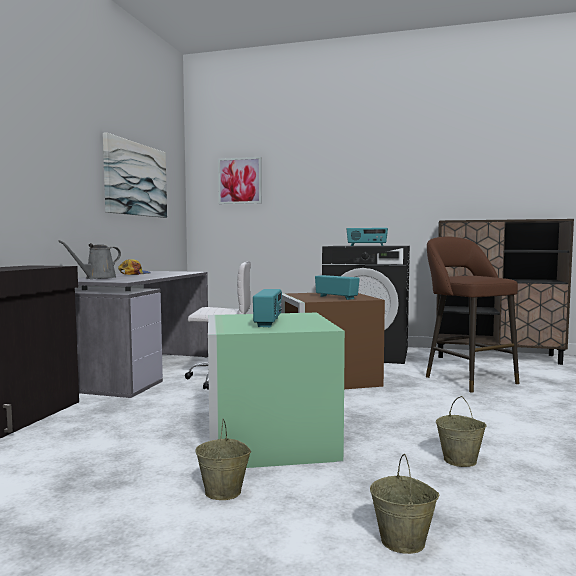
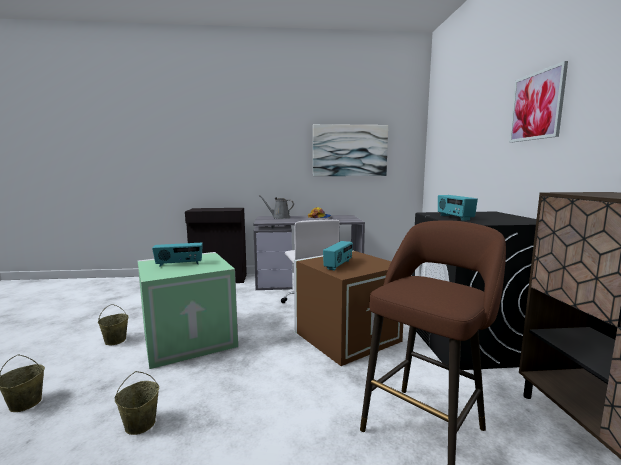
camera: 70 degrees right, 5 degrees up
(240, 180) = (448, 140): picture -> picture (536, 106)

